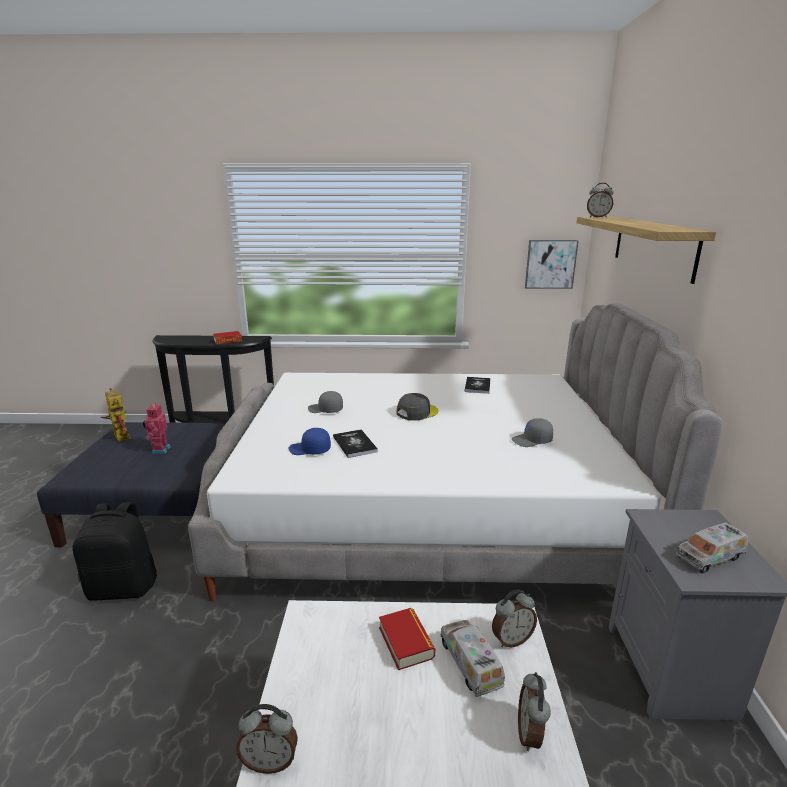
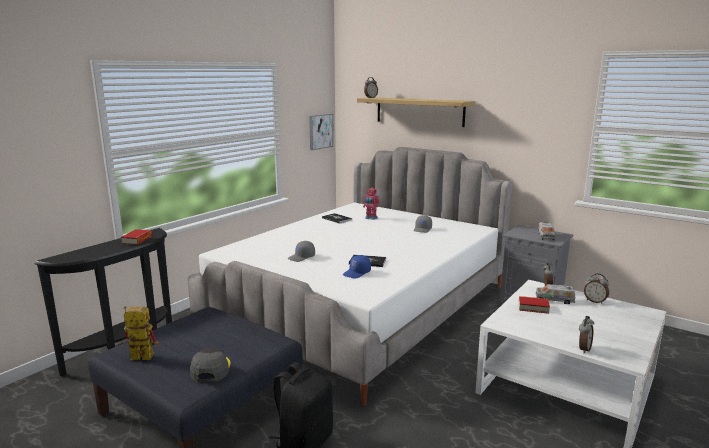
camera: 55 degrees left, 5 degrees down
(159, 450) = (206, 343): toy robot -> toy robot (371, 218)
(417, 412) = (348, 239): grey cap -> grey cap (210, 369)

